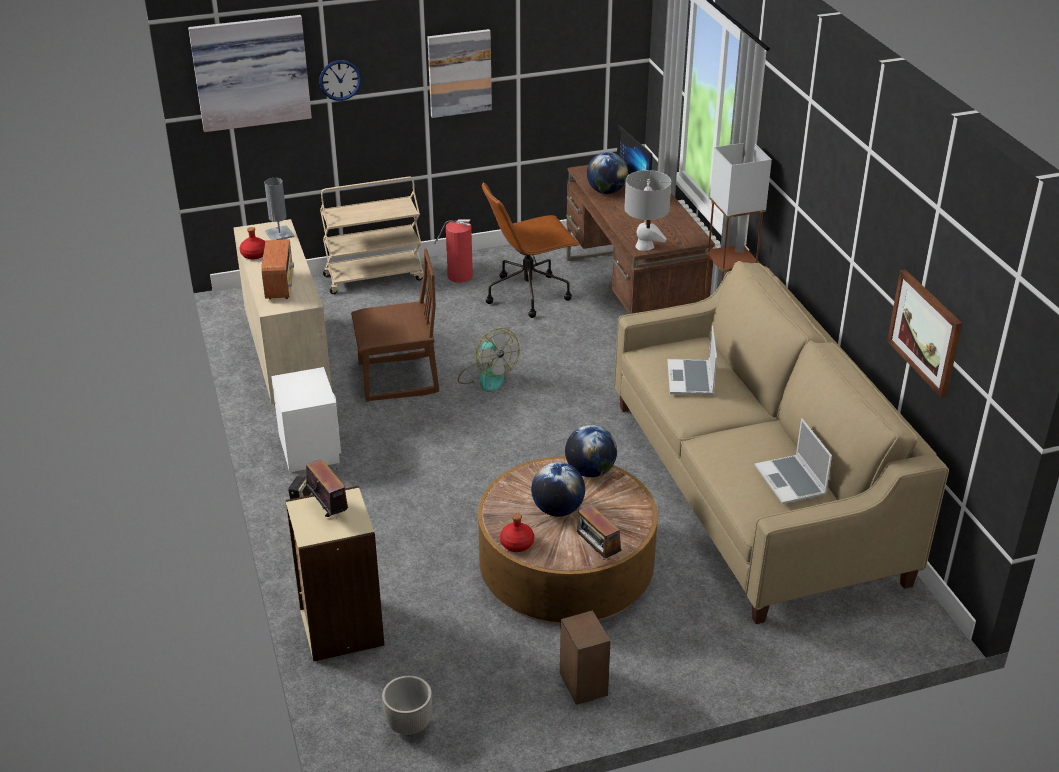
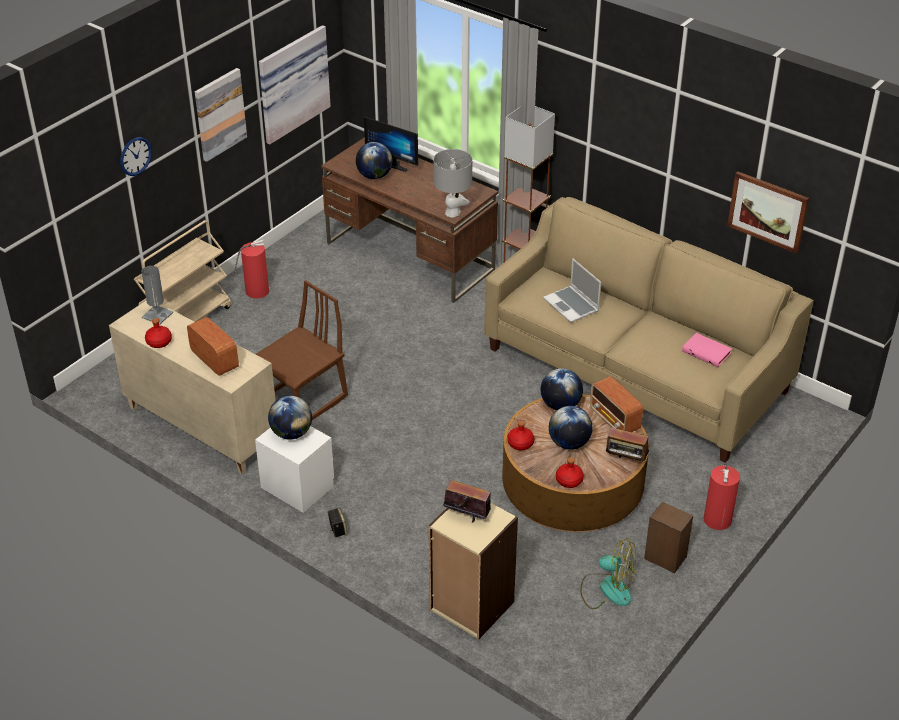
camera: 35 degrees left, 5 degrees up
(250, 71) = (68, 176): picture -> picture (291, 83)
(306, 384) = (291, 433): none -> globe
(408, 725) = (588, 645): grey planter -> none
(487, 377) = (369, 367): fan -> fan (607, 589)
(509, 488) = (520, 443): none -> red bottle
(529, 294) = (329, 284): brown office chair -> none
(631, 510) = (615, 420): none -> radio
(685, 675) = (717, 518): none -> fire extinguisher
(791, 481) = (707, 352): laptop -> pink book

